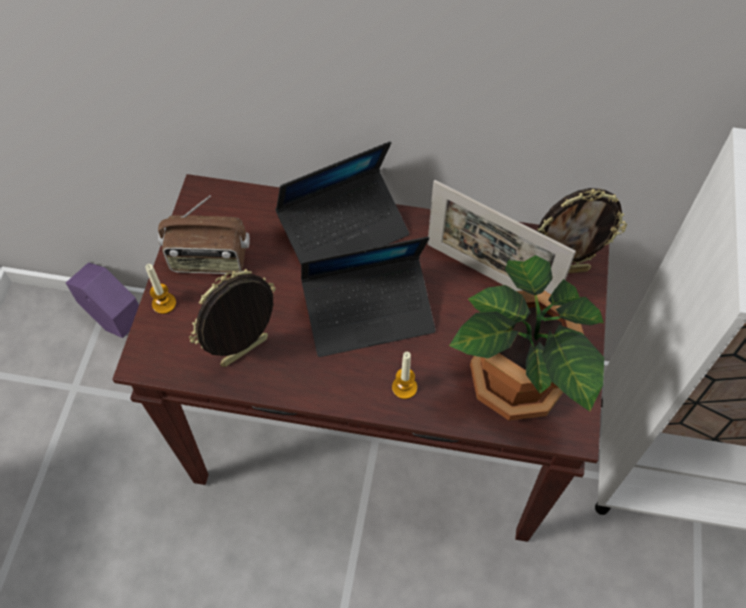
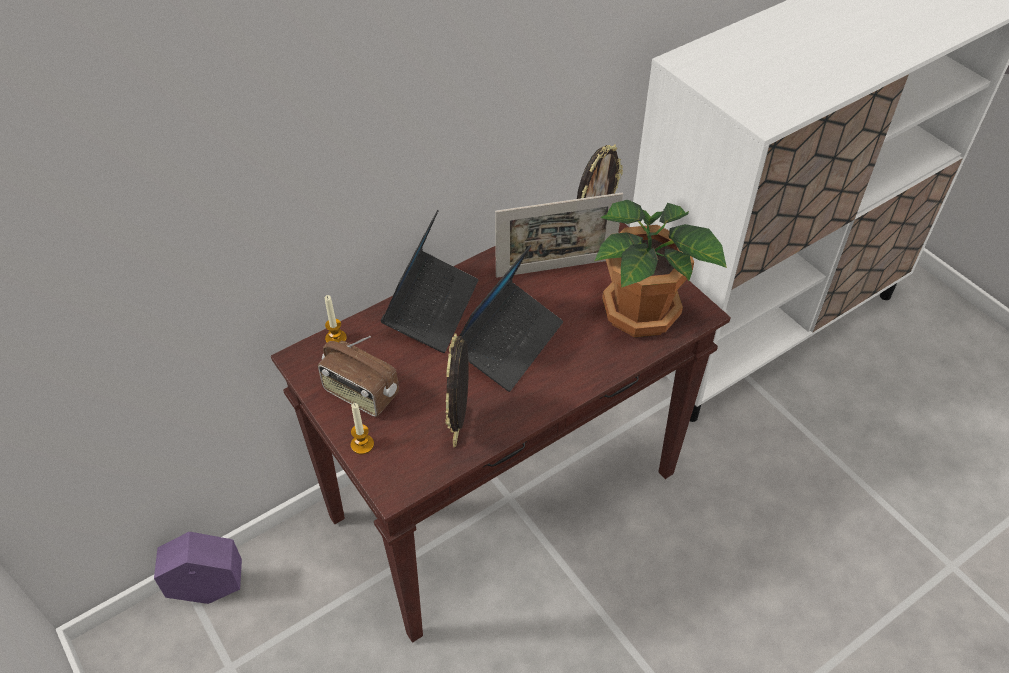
camera: 45 degrees left, 10 degrees down
(209, 260) = (360, 394): radio -> radio turned 75 degrees clockwise
(404, 387) = (583, 366): candle -> candle (336, 338)

